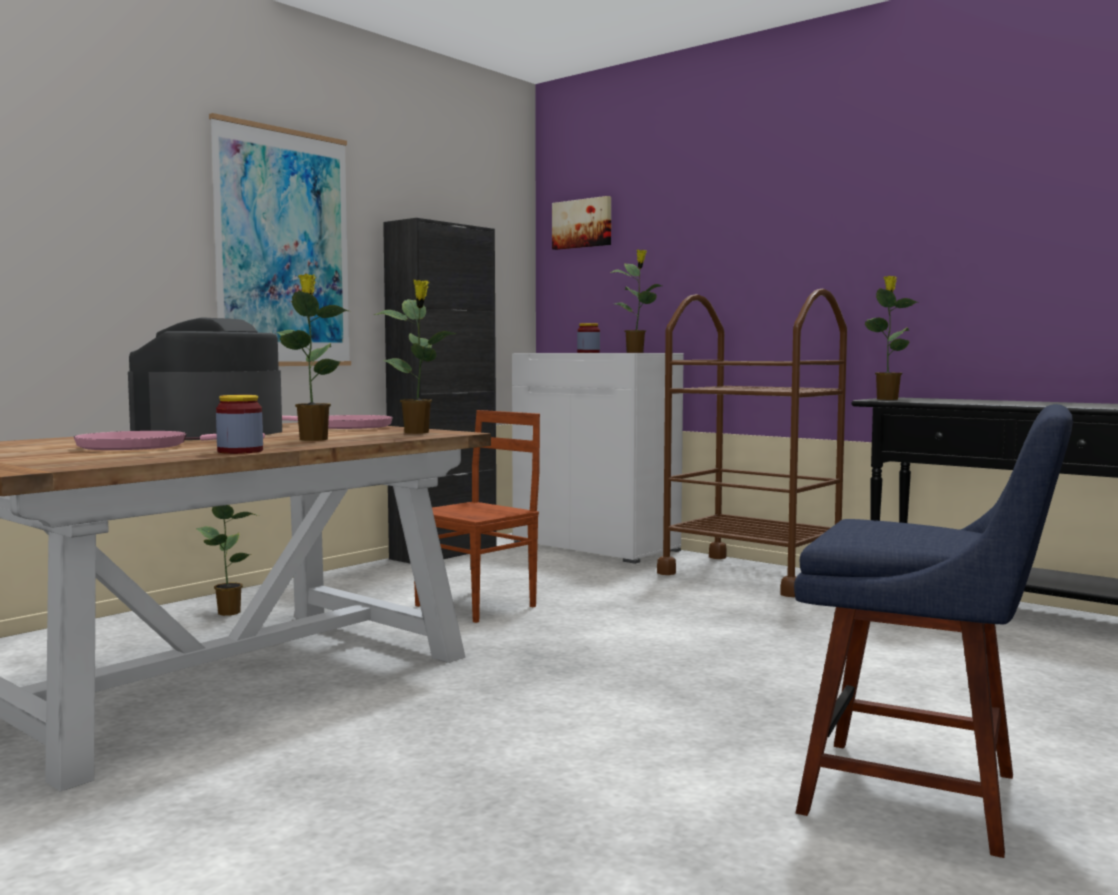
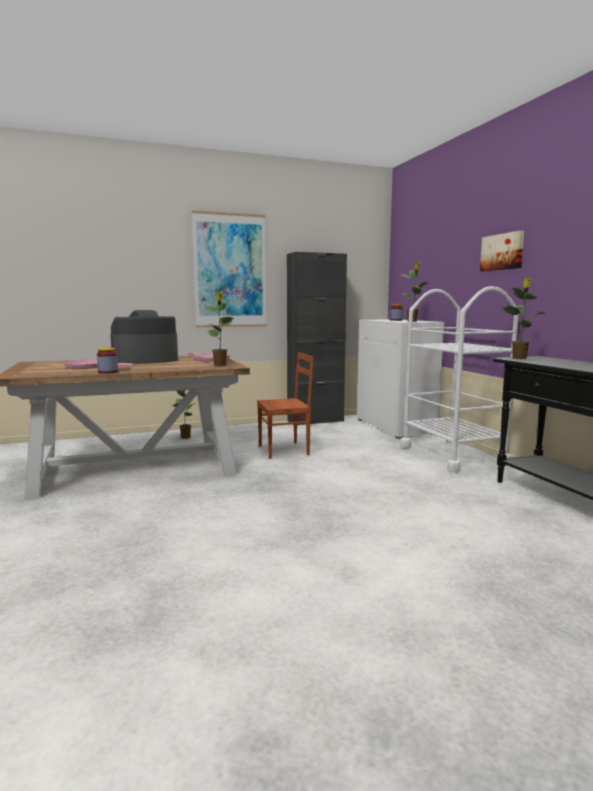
camera: 30 degrees right, 5 degrees up
(313, 439) = (163, 367): potted plant -> none
(583, 223) = (407, 246): picture -> picture (502, 252)
(751, 575) = (452, 455): brown cart -> white cart
(924, 796) = (313, 598): blue chair -> none

